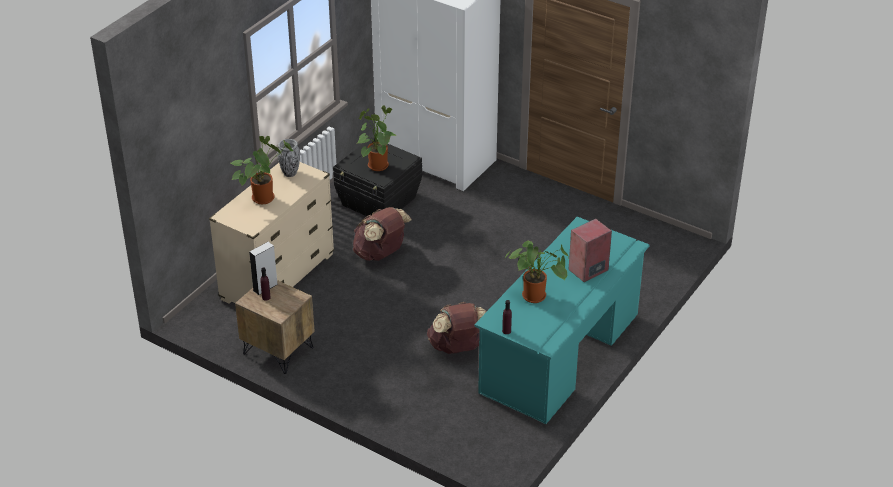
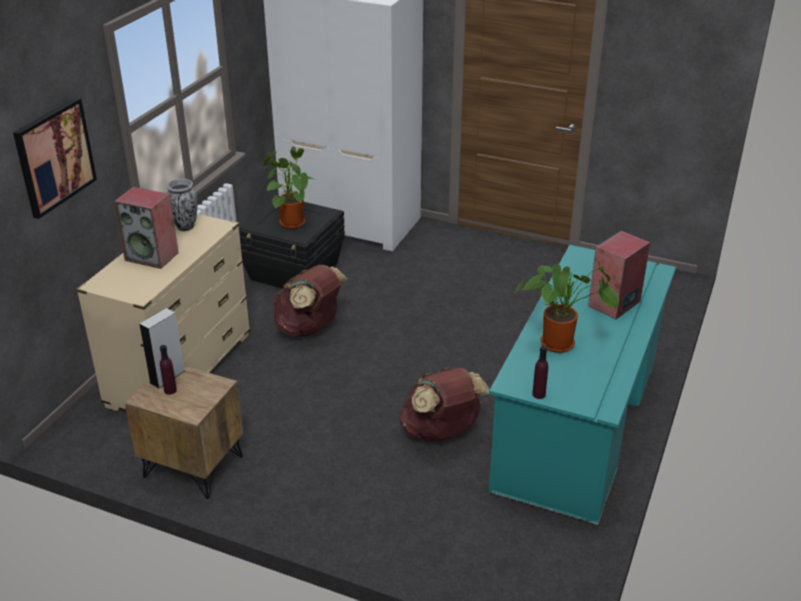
camera: 10 degrees left, 5 degrees down
(202, 126) = (54, 157): none -> picture
(263, 196) = (152, 256): potted plant -> speaker

